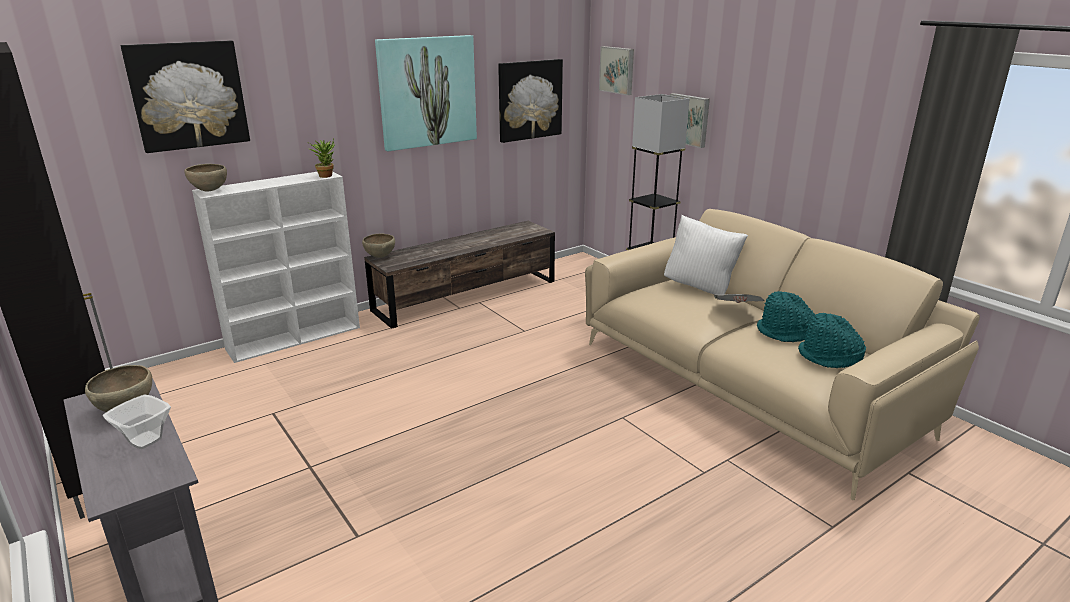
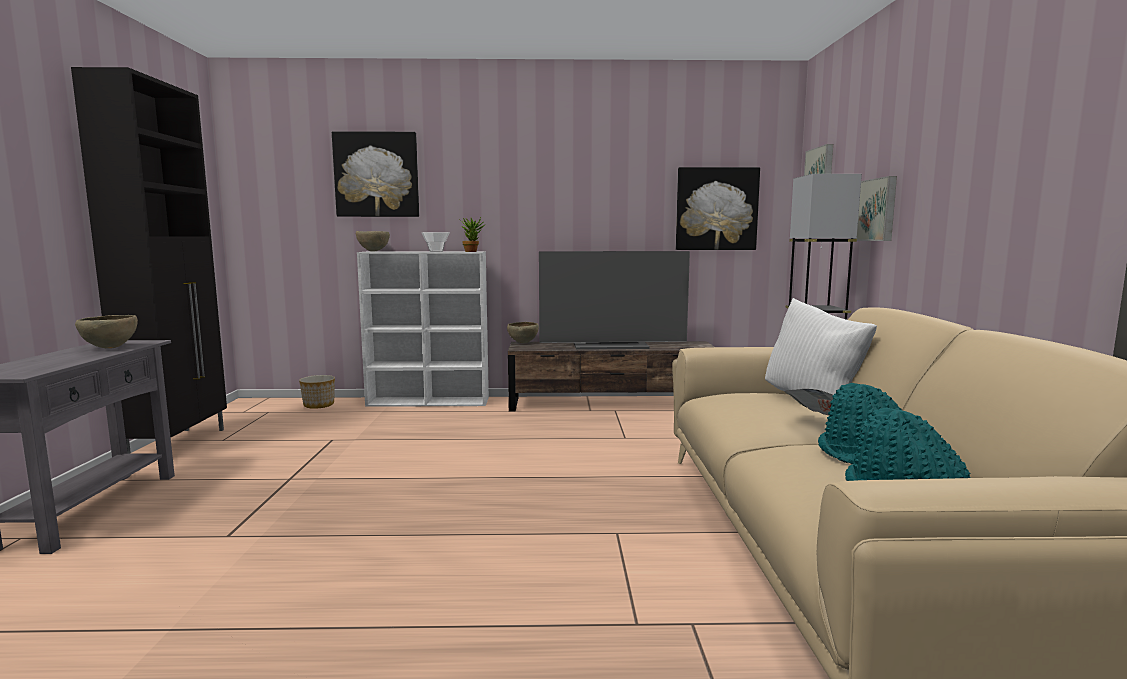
camera: 35 degrees right, 15 degrees down
(146, 439) = (70, 359): bowl -> bowl (436, 251)
(175, 376) = (319, 405): none -> planter
(427, 92) = (594, 190): picture -> none
(465, 244) = (611, 346): none -> television

